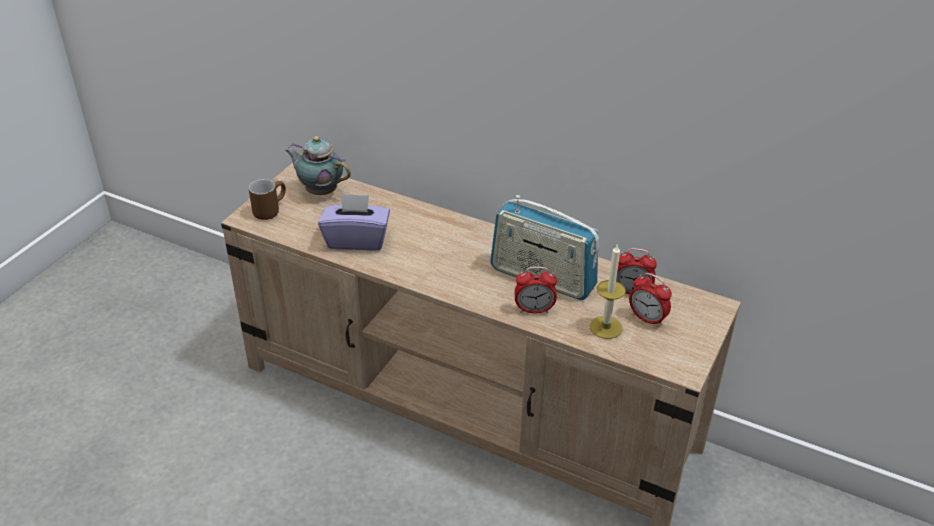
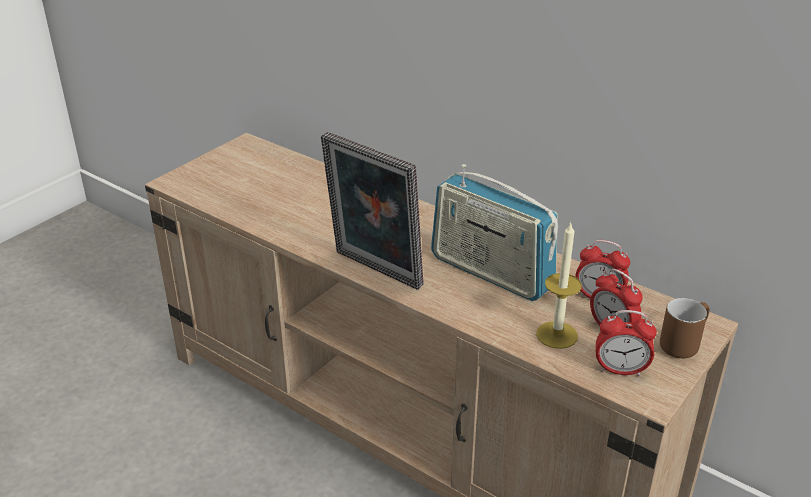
camera: 10 degrees right, 5 degrees down
(269, 210) = (201, 176): brown mug -> brown mug (681, 342)
(320, 191) = (263, 162): teapot -> none
(356, 240) = (286, 213): purple tissue box -> none
(447, 287) = (374, 271): none -> picture frame
(534, 310) = (471, 306): alarm clock -> alarm clock (620, 370)

